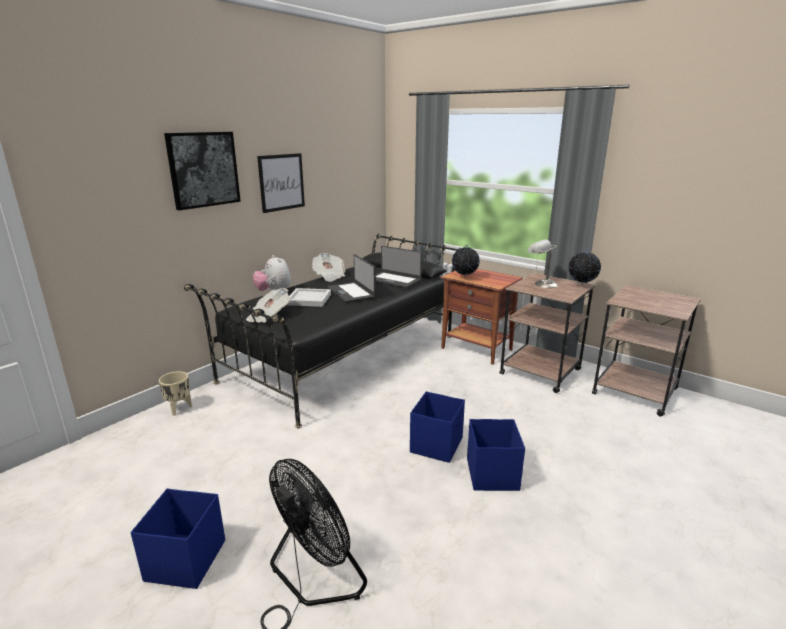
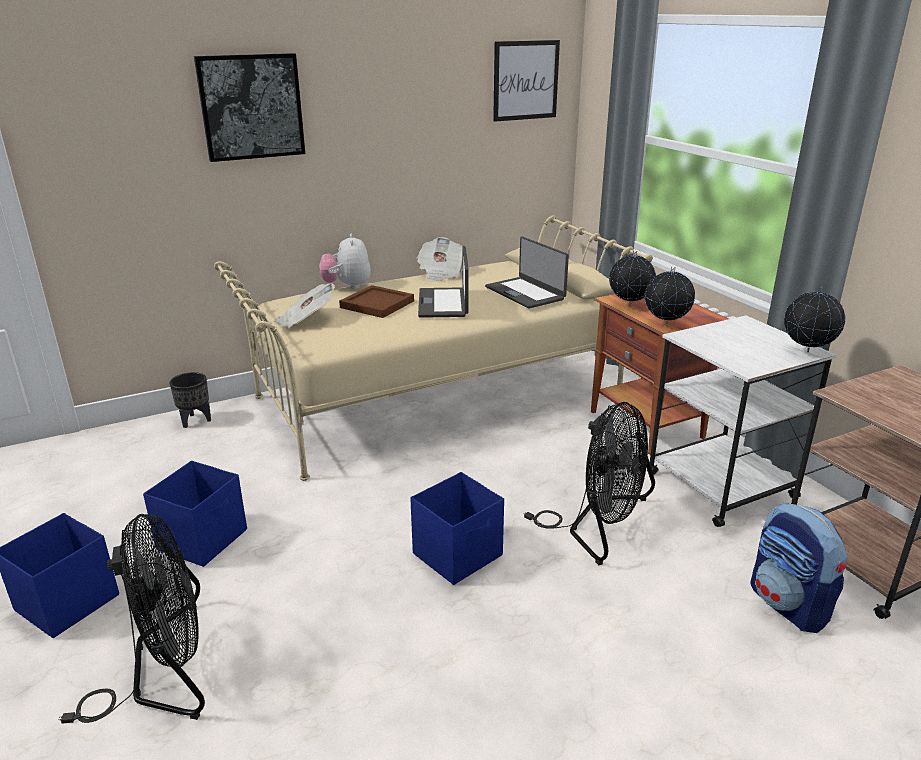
camera: 25 degrees right, 5 degrees up
(179, 409) = (195, 420): beige planter -> black planter
(281, 182) = (378, 128): picture -> picture (525, 80)
(308, 299) = (377, 304): white tray -> brown tray
(343, 358) = (438, 396): black bed -> beige bed
(492, 474) = (500, 621): blue storage box -> blue storage box (204, 539)
(494, 284) = (665, 325): none -> globe
(497, 407) = (597, 524): none -> black fan
(541, 283) = (735, 336): white table lamp -> none
(541, 372) = (722, 486): brown cart -> white cart
(620, 422) = (789, 605): none -> backpack

